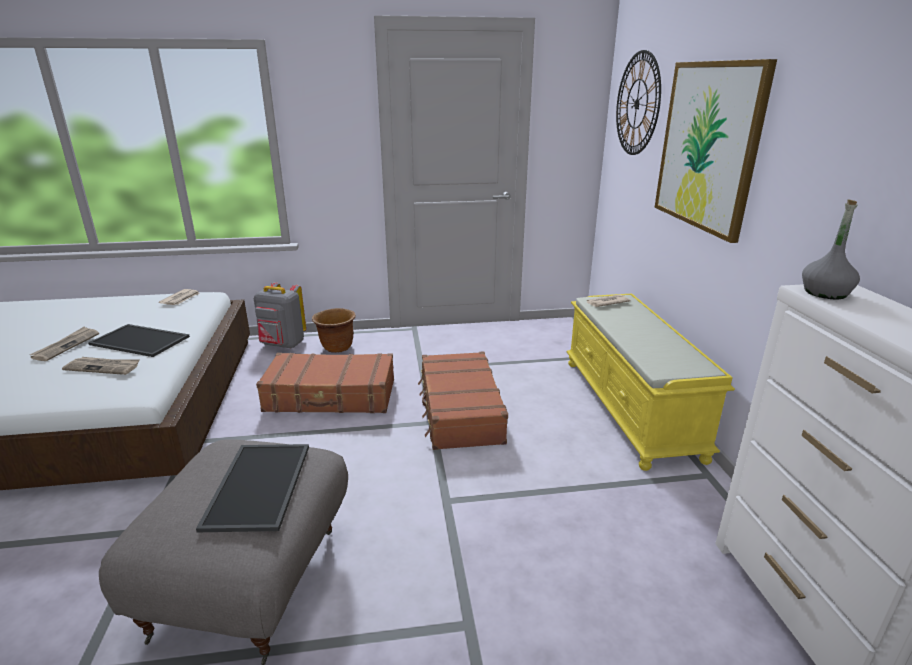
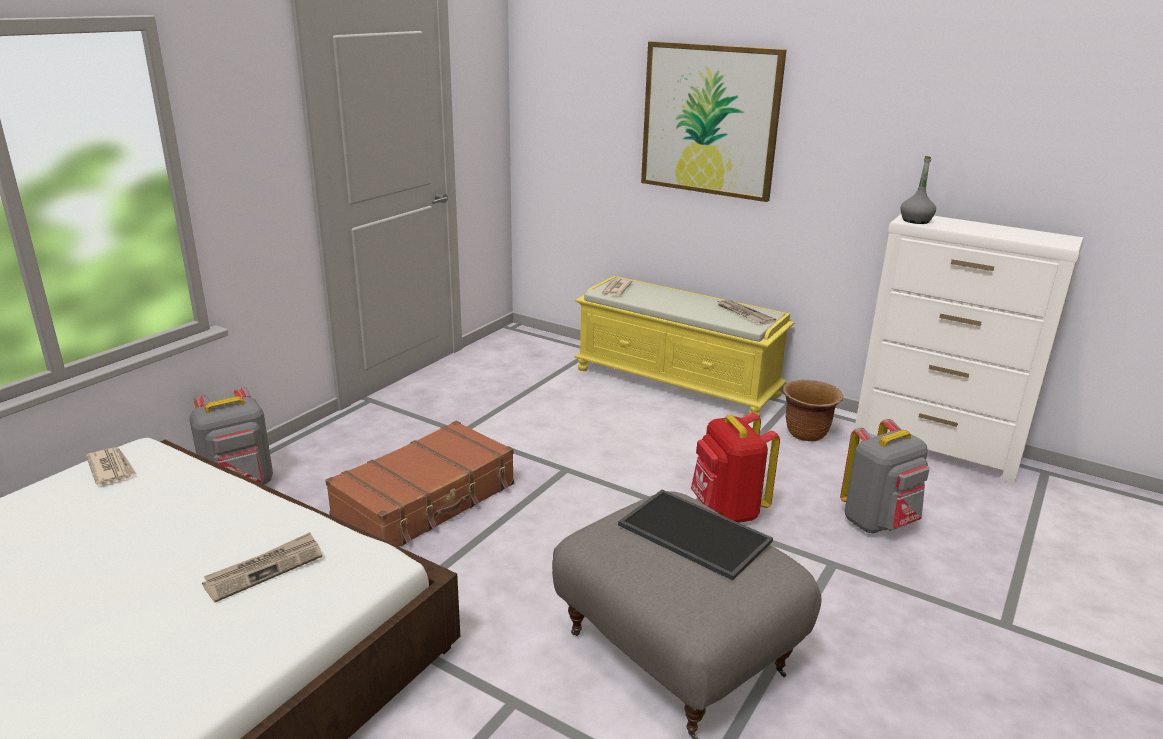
camera: 50 degrees left, 0 degrees up
(66, 345) = (112, 589): newspaper -> newspaper (743, 314)
(141, 340) = (214, 527): tray -> none
(337, 347) = (322, 457): brown planter -> brown planter (806, 434)
(459, 411) = (569, 448): brown suitcase -> none
(475, 519) = (727, 510): none -> red backpack
(584, 630) = (878, 522): none -> grey backpack
(637, 104) = (576, 78): wall clock -> none

